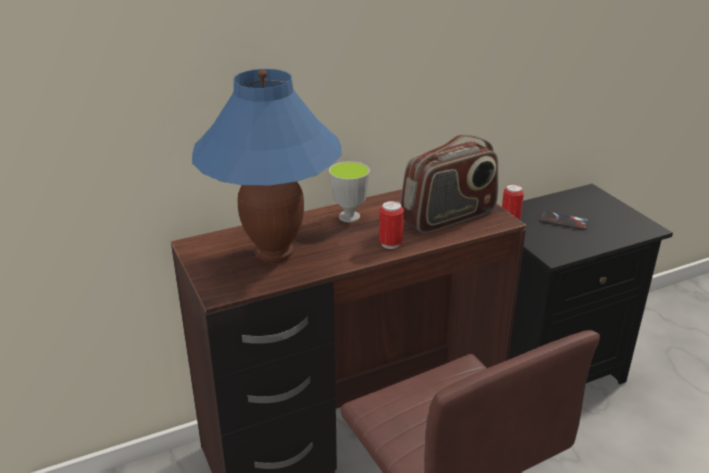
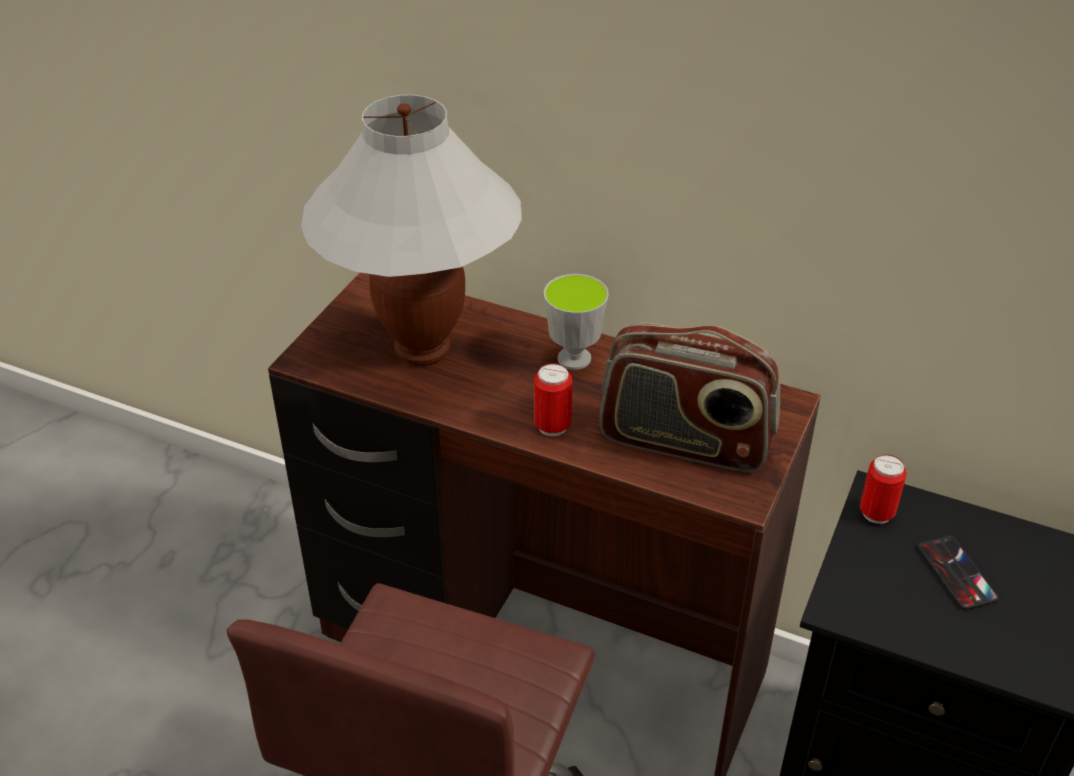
camera: 50 degrees right, 10 degrees up
(274, 253) = (423, 350): blue table lamp -> white table lamp

